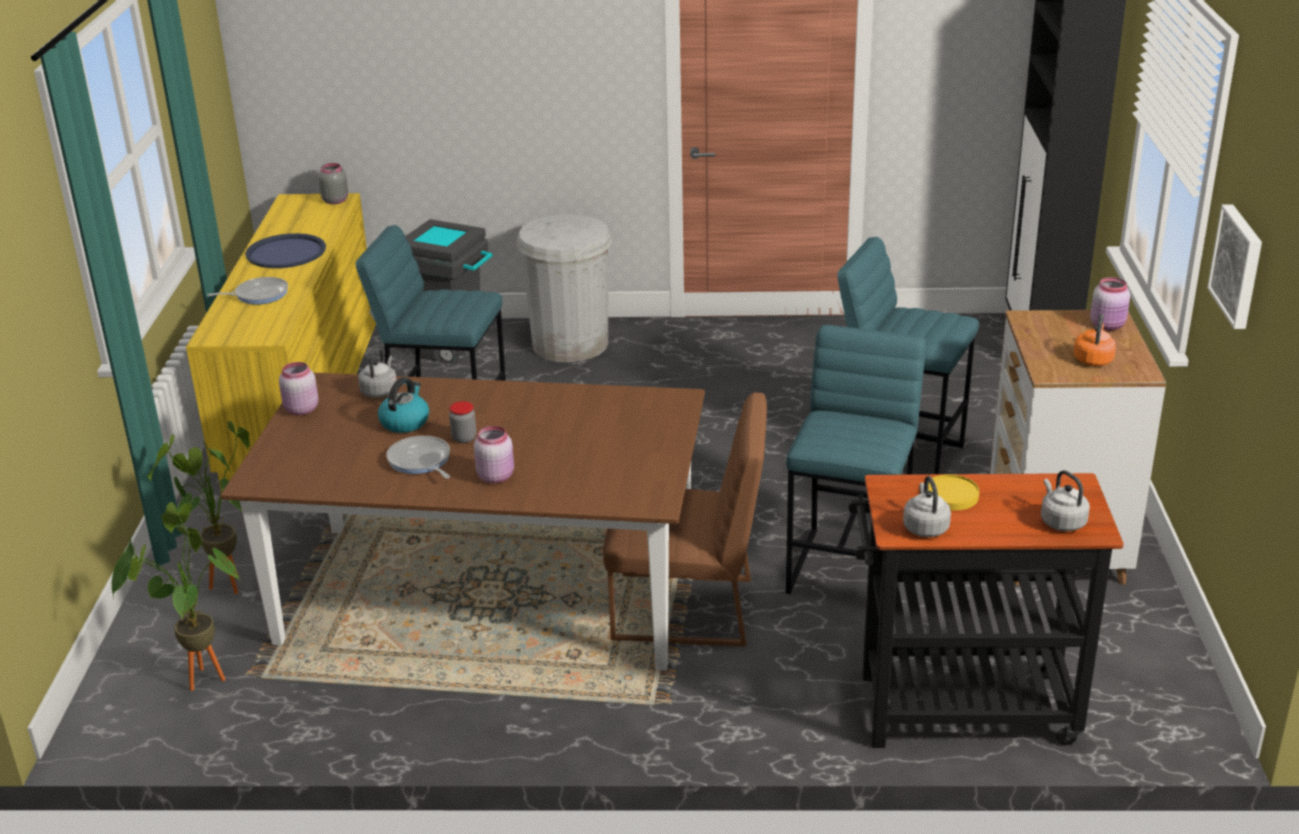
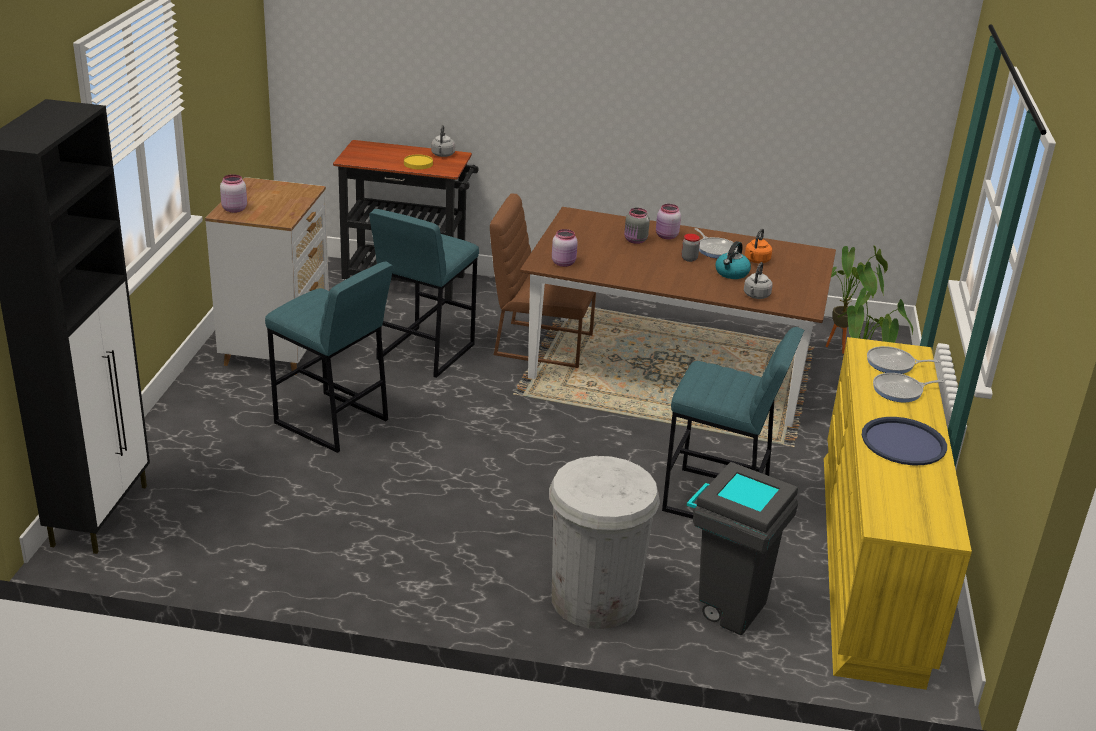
camera: 175 degrees left, 0 degrees up
(247, 320) = (893, 364): none -> frying pan
(300, 410) = (809, 290): pink jar -> pink jar (564, 263)
(335, 200) = (888, 524): grey jar -> grey jar (635, 241)
(1061, 521) = (373, 149): grey kettle -> none
(1093, 359) = (272, 192): orange kettle -> orange kettle (756, 260)
(1239, 266) = (211, 92): picture -> none

